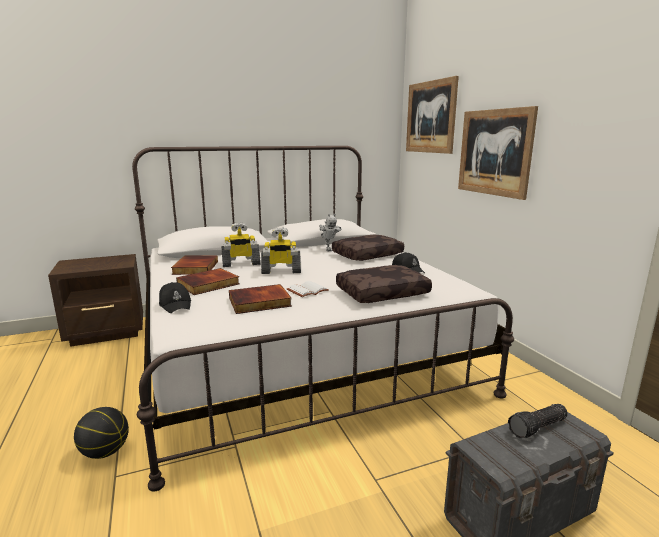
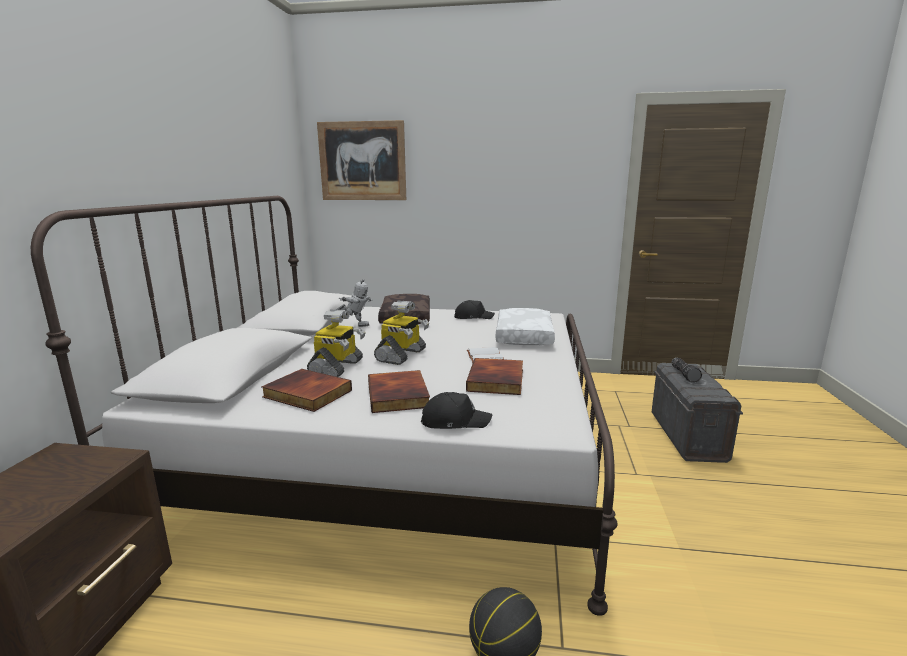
camera: 60 degrees left, 0 degrees up
(382, 293) = (522, 336): brown pillow -> white pillow
(494, 152) = (467, 197): picture -> none

